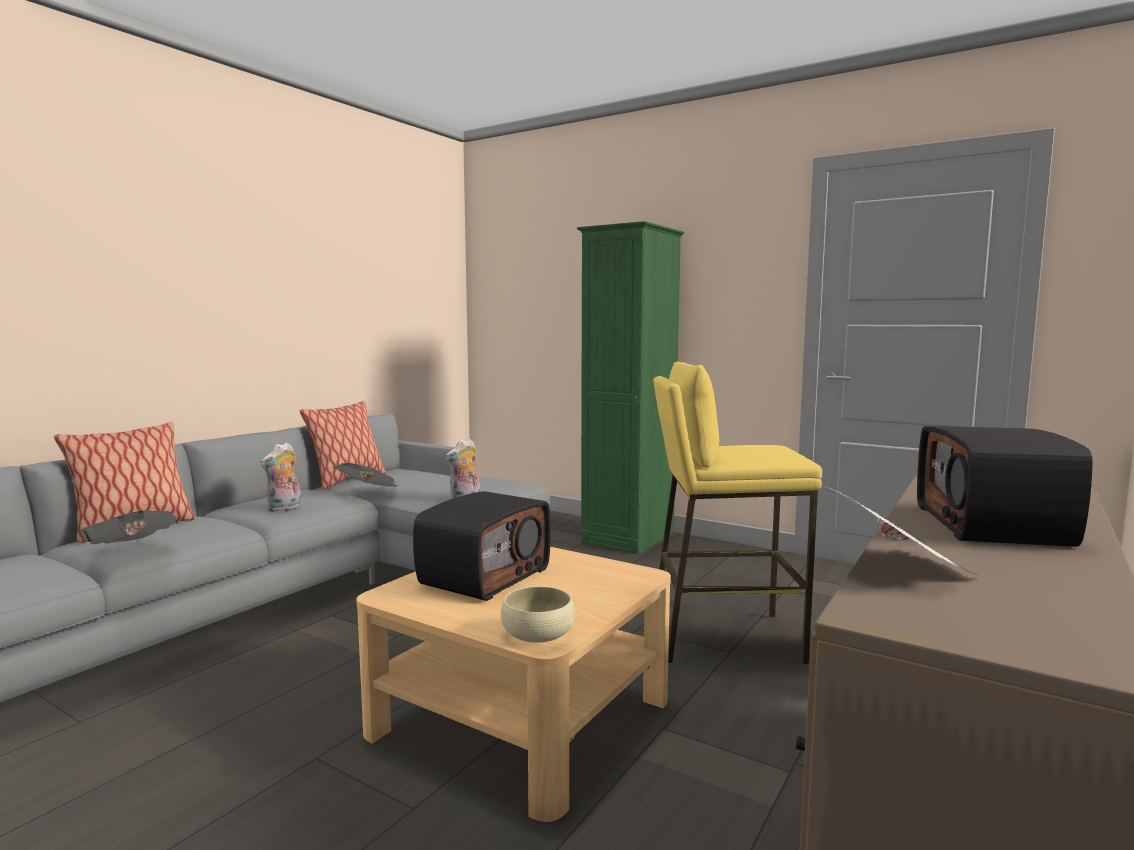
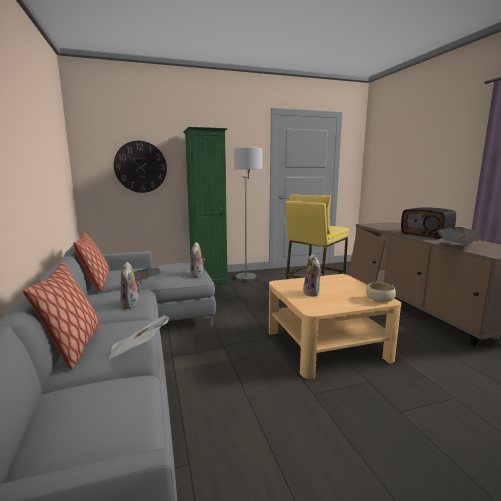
camera: 50 degrees left, 5 degrees up
(484, 576) = (313, 293): radio -> plush toy
(552, 306) = (140, 167): none -> wall clock
(692, 559) = (247, 280): none -> grey floor lamp

